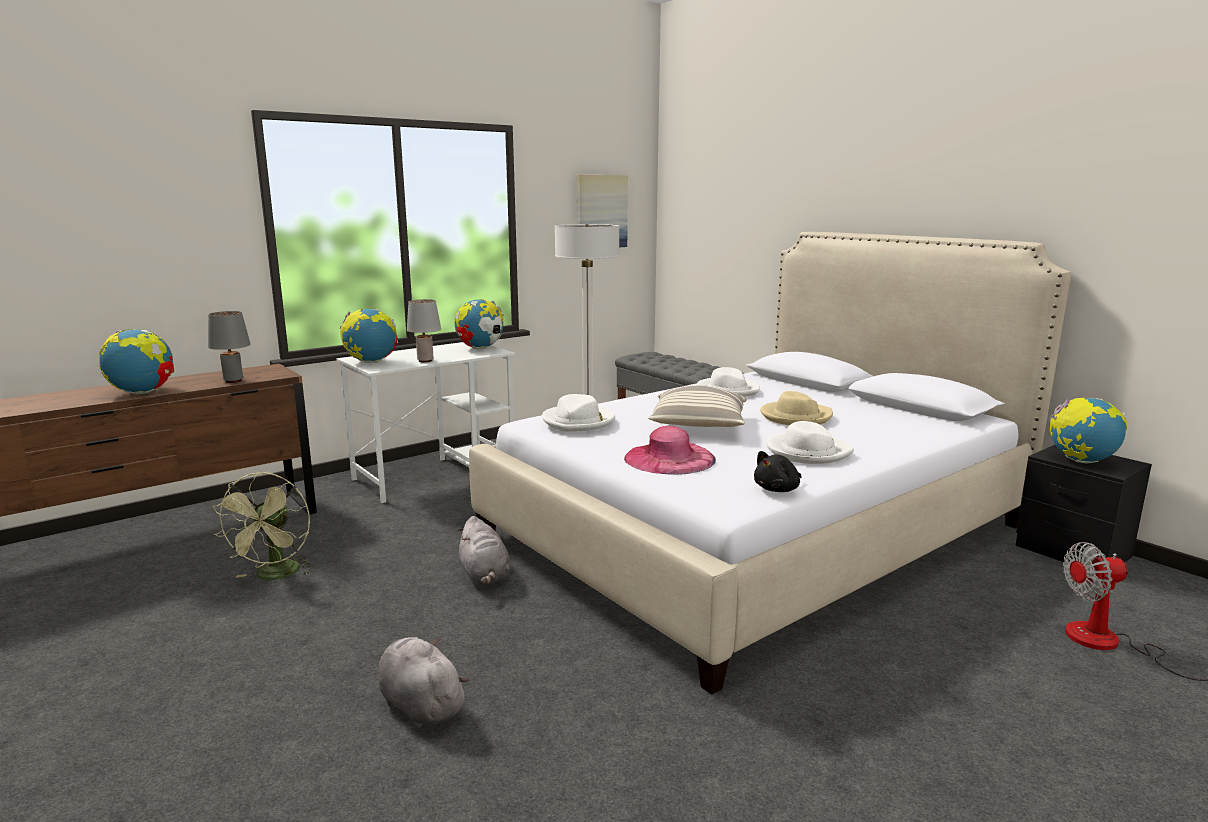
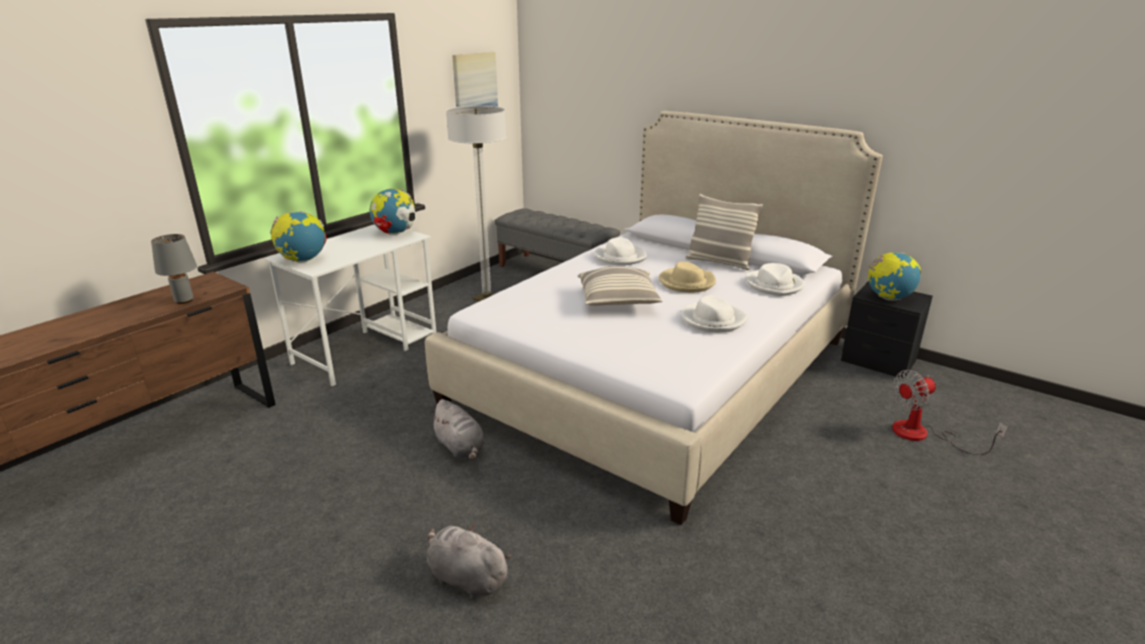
camera: 15 degrees left, 10 degrees up
(143, 393) = (100, 327): globe -> none
(275, 576) = (272, 477): green fan -> none
(425, 360) = (354, 254): grey table lamp -> none
(579, 421) = (520, 307): white hat -> white hat (774, 285)
(669, 458) = (614, 340): pink hat -> none
(778, 489) = (710, 362): black plush toy -> none
(850, 403) = (719, 262): none -> pillow

